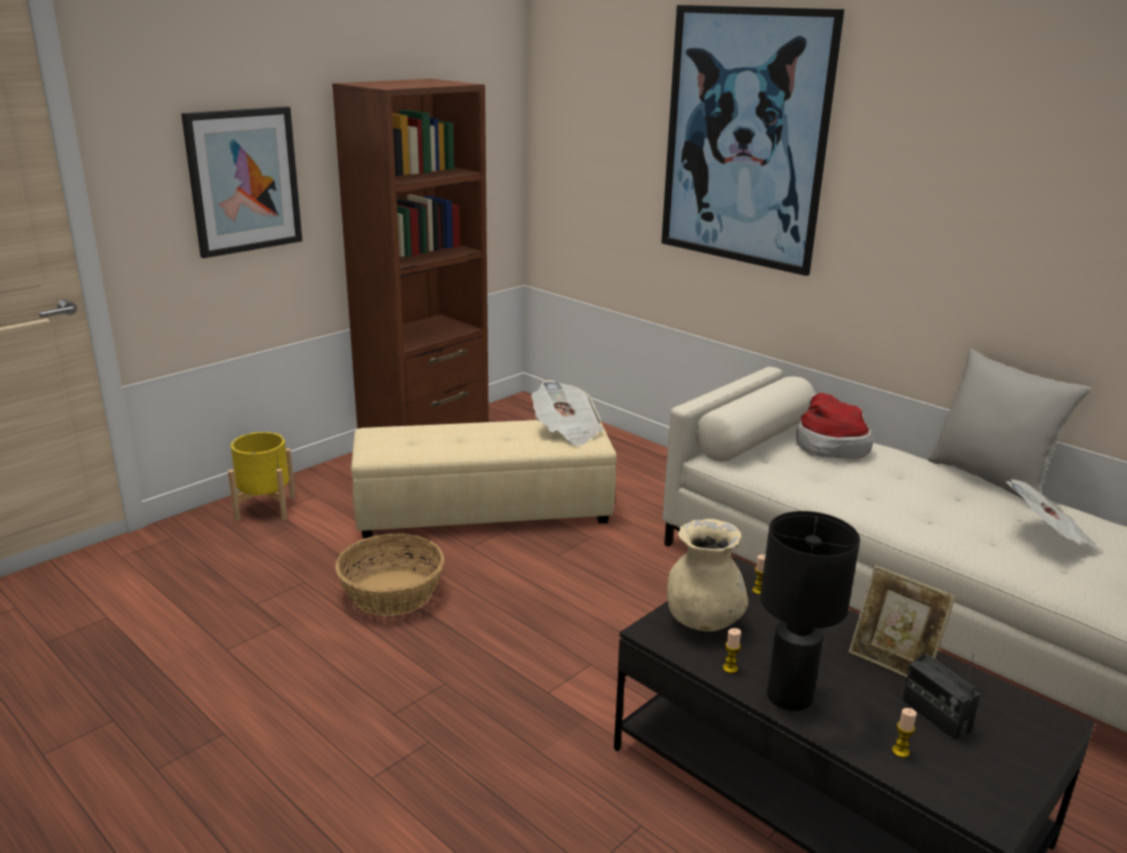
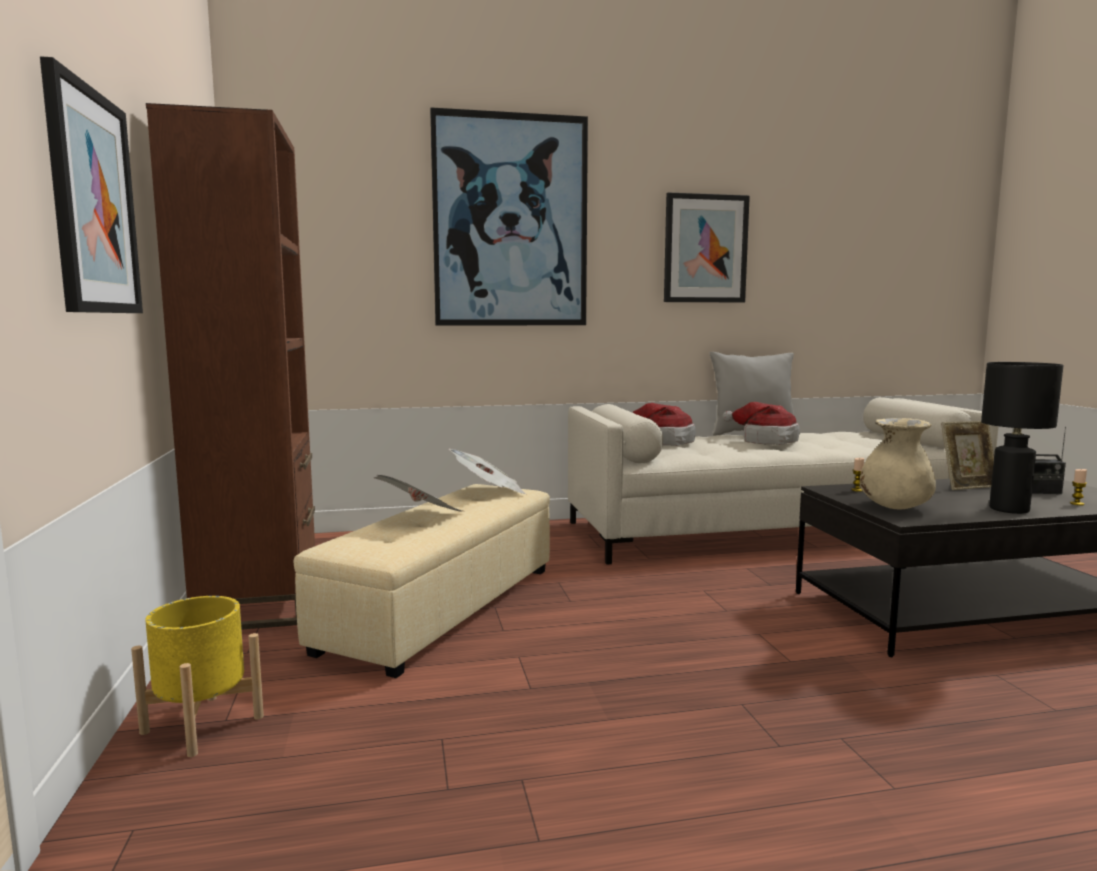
camera: 55 degrees left, 15 degrees down
(392, 592) = (538, 689): basket -> none
(730, 668) = (967, 513): candle -> none
(943, 495) = (765, 441): none -> hat
(985, 202) = (705, 249): none -> picture
(1047, 536) = (834, 439): newspaper -> newspaper (421, 517)

